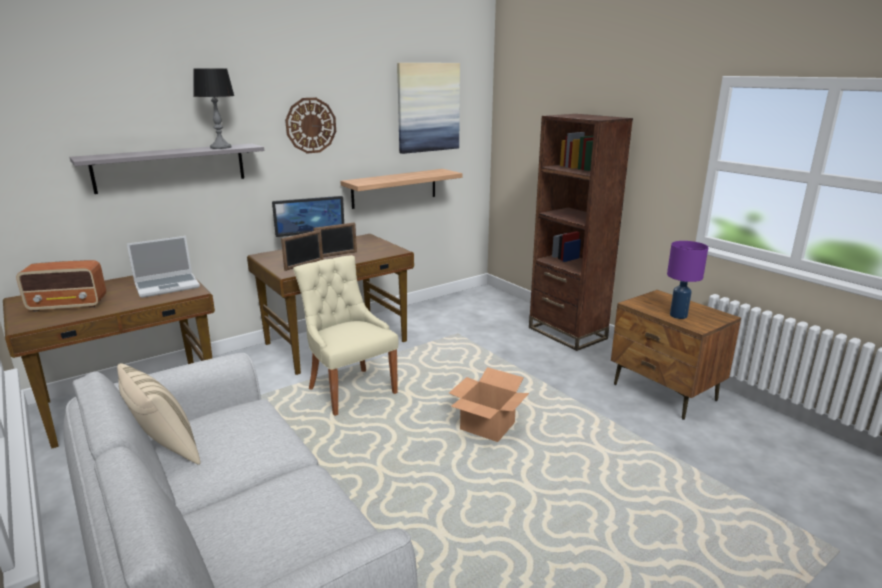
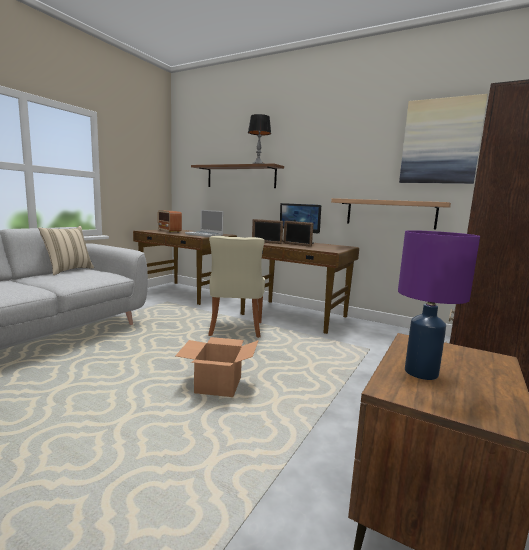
camera: 65 degrees right, 10 degrees down
(171, 167) = (240, 177): grey shelf -> brown shelf
(311, 125) = (324, 155): wall clock -> none
(350, 389) = (235, 329): beige chair -> beige chair turned 150 degrees clockwise

